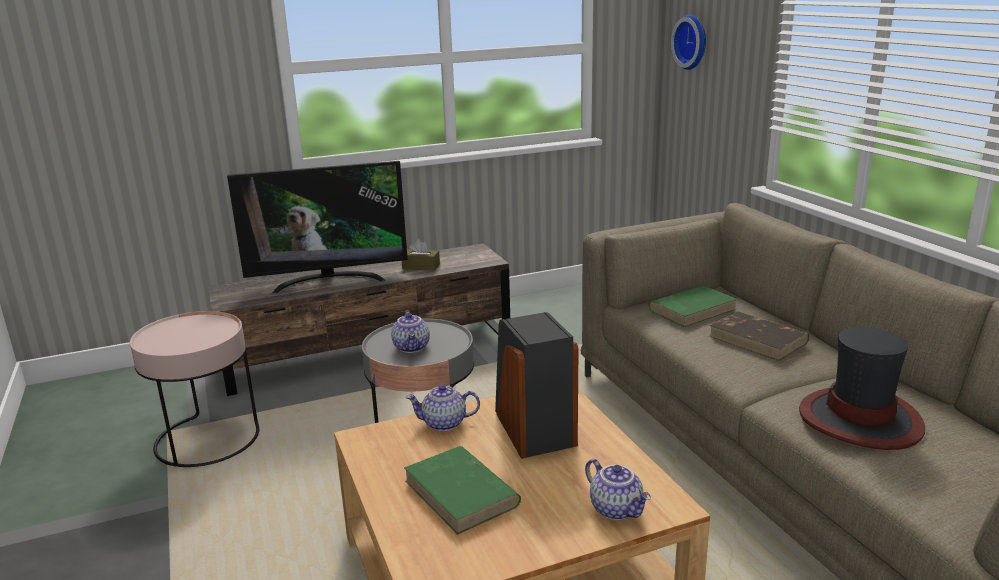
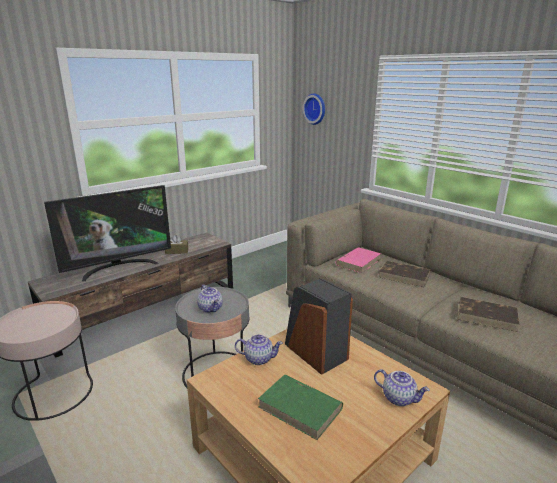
camera: 20 degrees left, 0 degrees up
(445, 423) = (258, 358): teapot -> teapot turned 150 degrees counterclockwise
(692, 309) = (358, 262): green book -> pink book
(860, 419) = (487, 316): hat -> brown book

